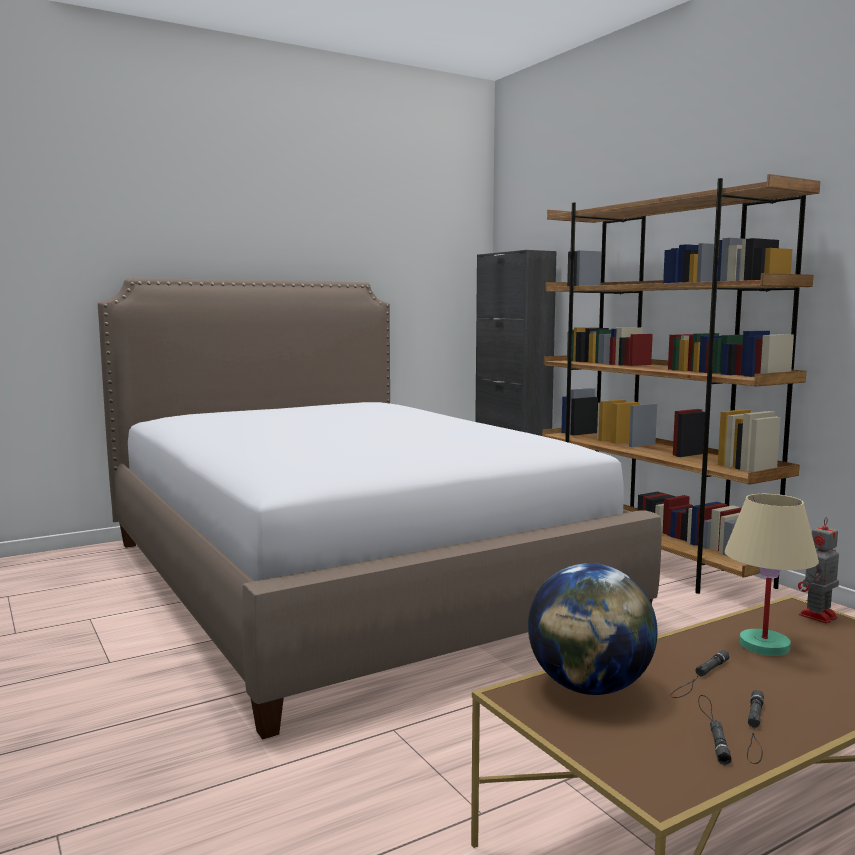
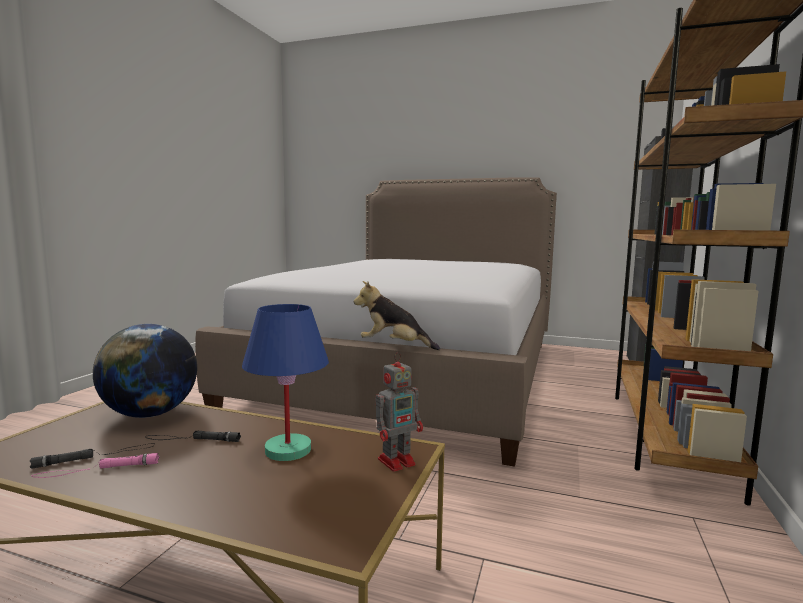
camera: 50 degrees right, 0 degrees up
(541, 534) = (394, 346): none -> plush toy
(755, 730) = (97, 469): black flashlight -> pink flashlight
(764, 645) = (289, 450): beige table lamp -> blue table lamp
(817, 616) = (398, 461): toy robot -> toy robot turned 135 degrees clockwise

